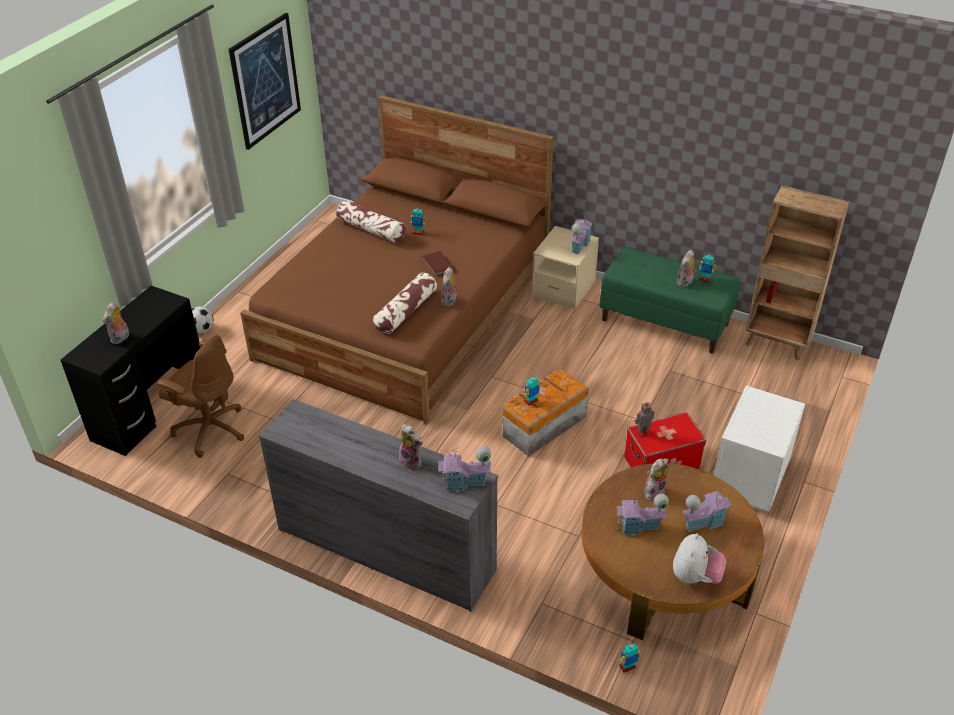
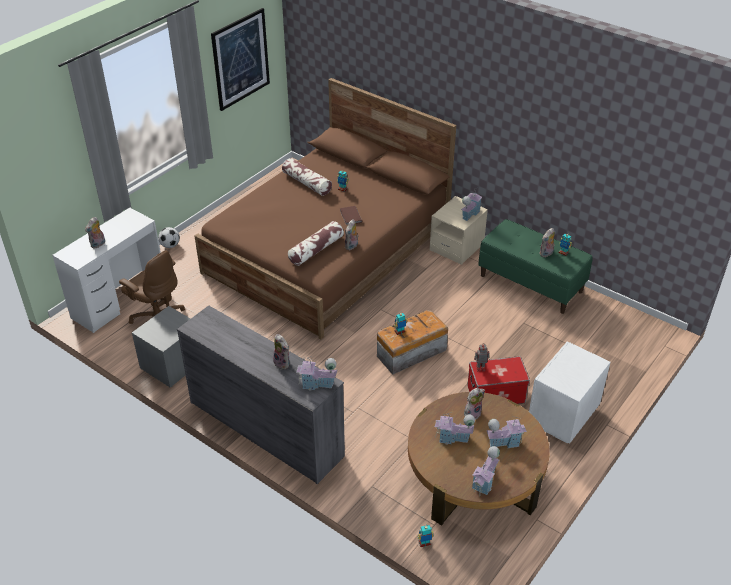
camera: 10 degrees right, 0 degrees up
(150, 408) = (119, 300): black desk -> white desk
(242, 483) = (172, 364): none -> grey nightstand
(695, 577) = (485, 482): plush toy -> toy house
(777, 344) = (618, 312): brown bookcase -> none

